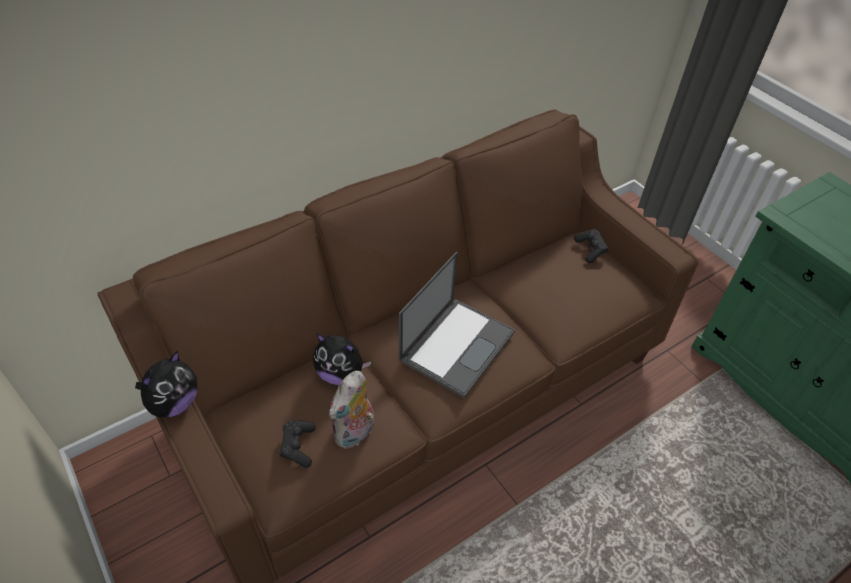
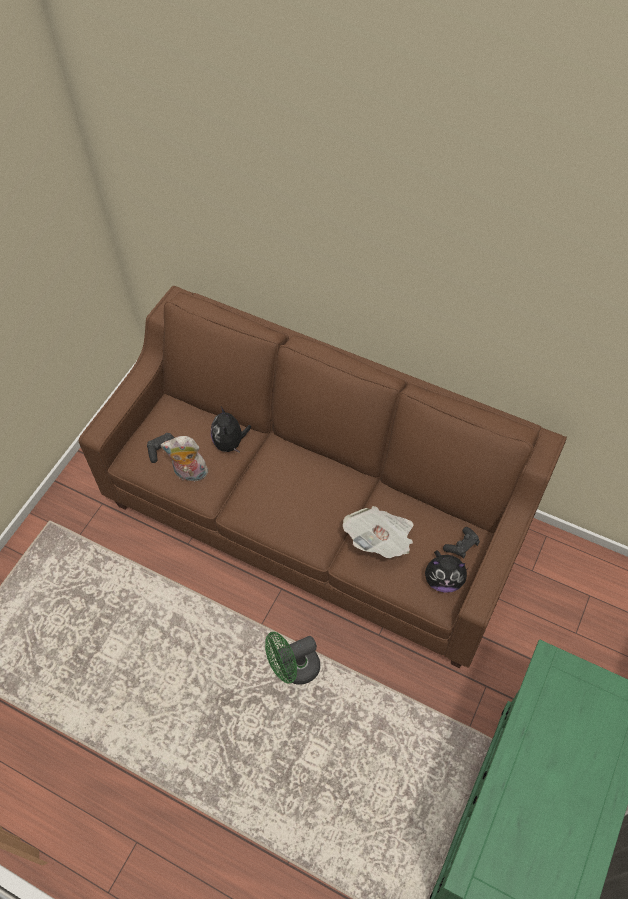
camera: 65 degrees right, 10 degrees up
(174, 403) = (143, 371): plush toy -> plush toy (443, 580)
(457, 345) = (295, 496): laptop -> none
(552, 301) = (380, 539): none -> newspaper
(585, 497) = (294, 669): none -> green fan

